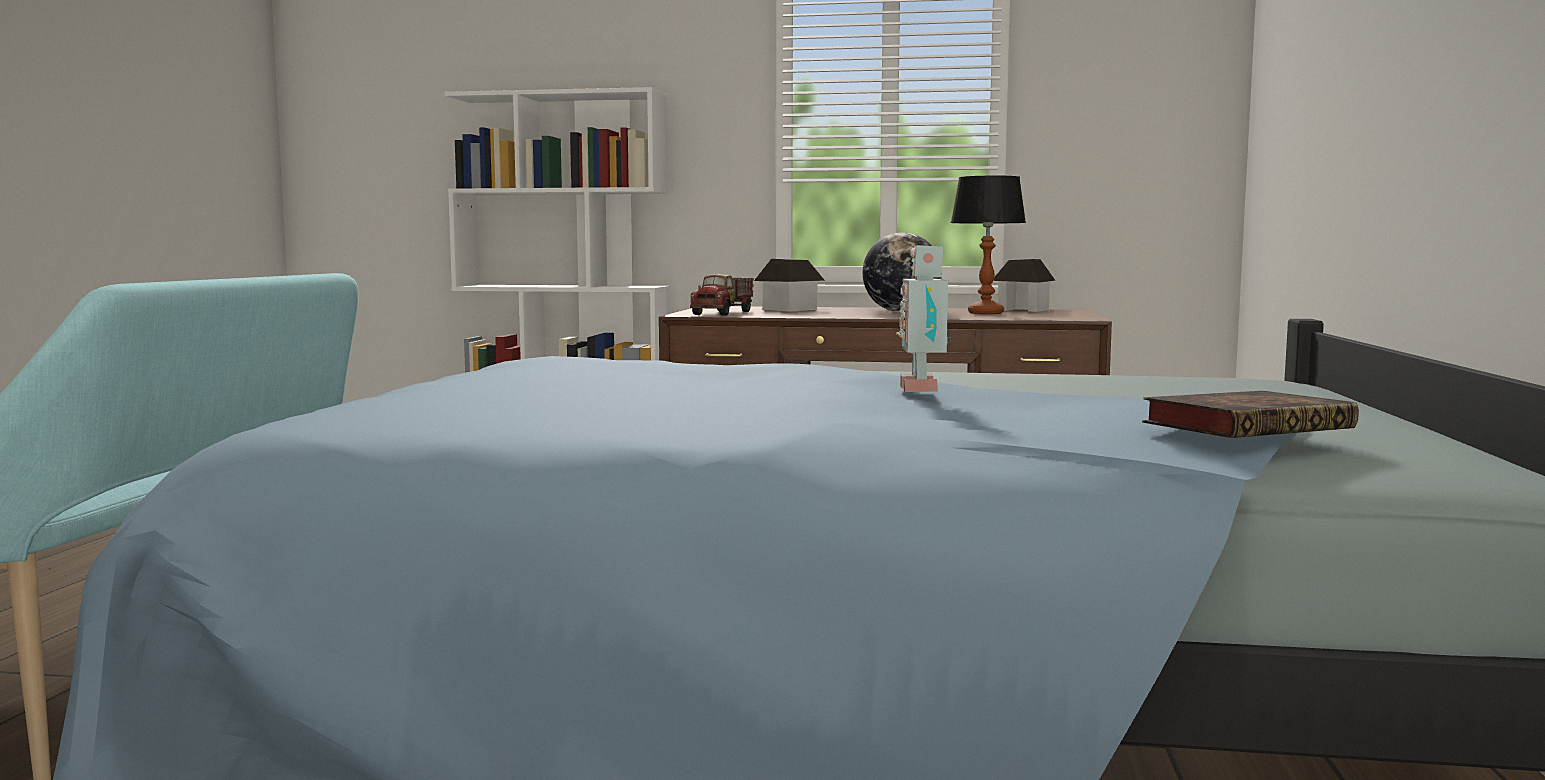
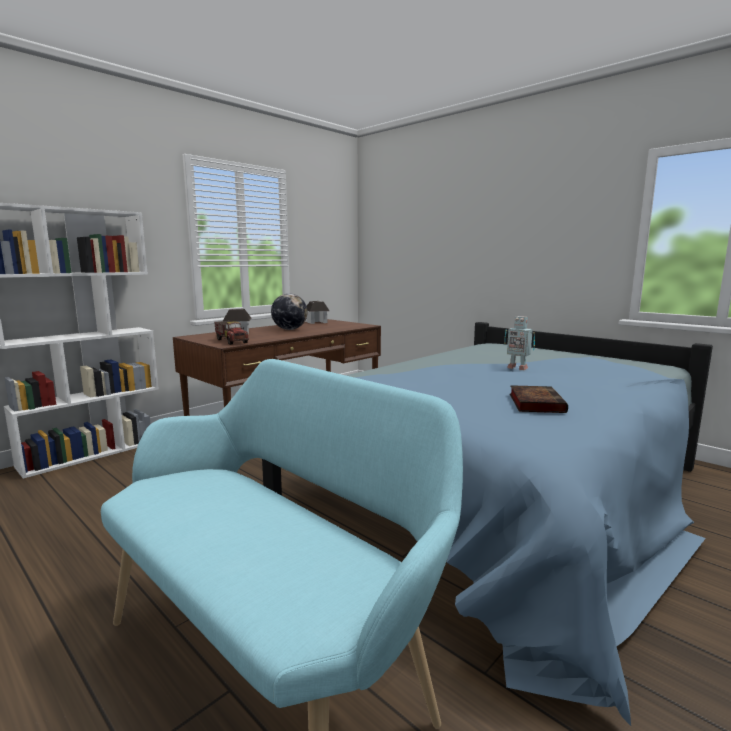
camera: 55 degrees left, 5 degrees up
(986, 313) = (321, 326): table lamp -> none
(1249, 426) = (622, 363): book -> book (535, 403)

